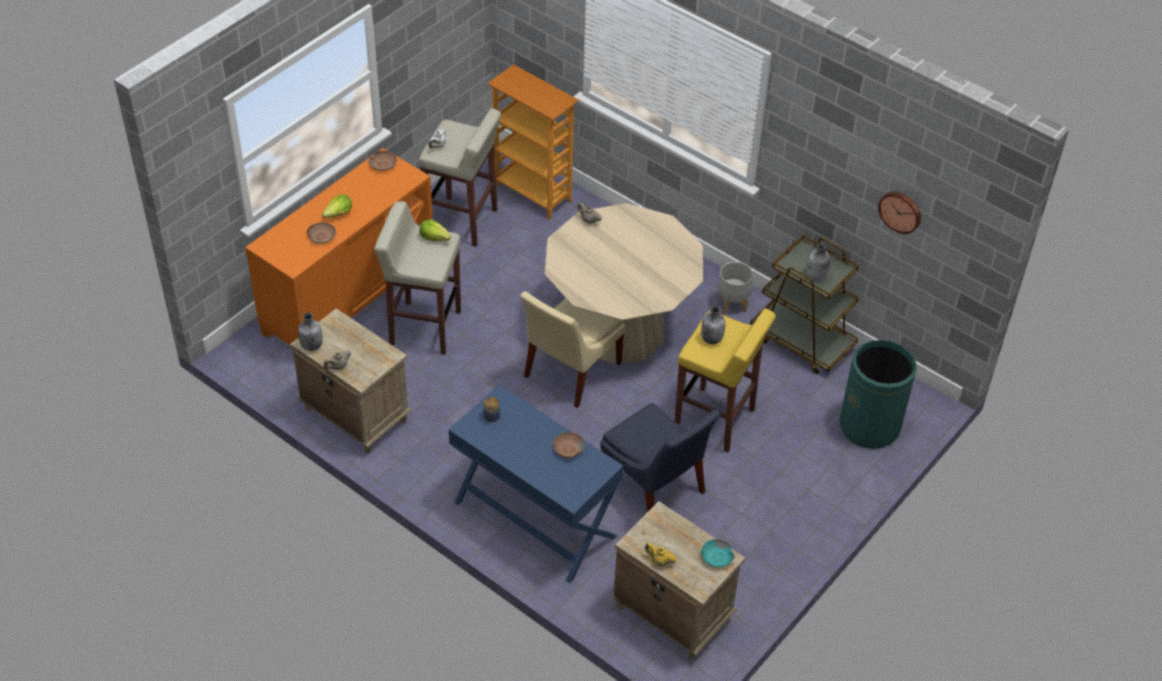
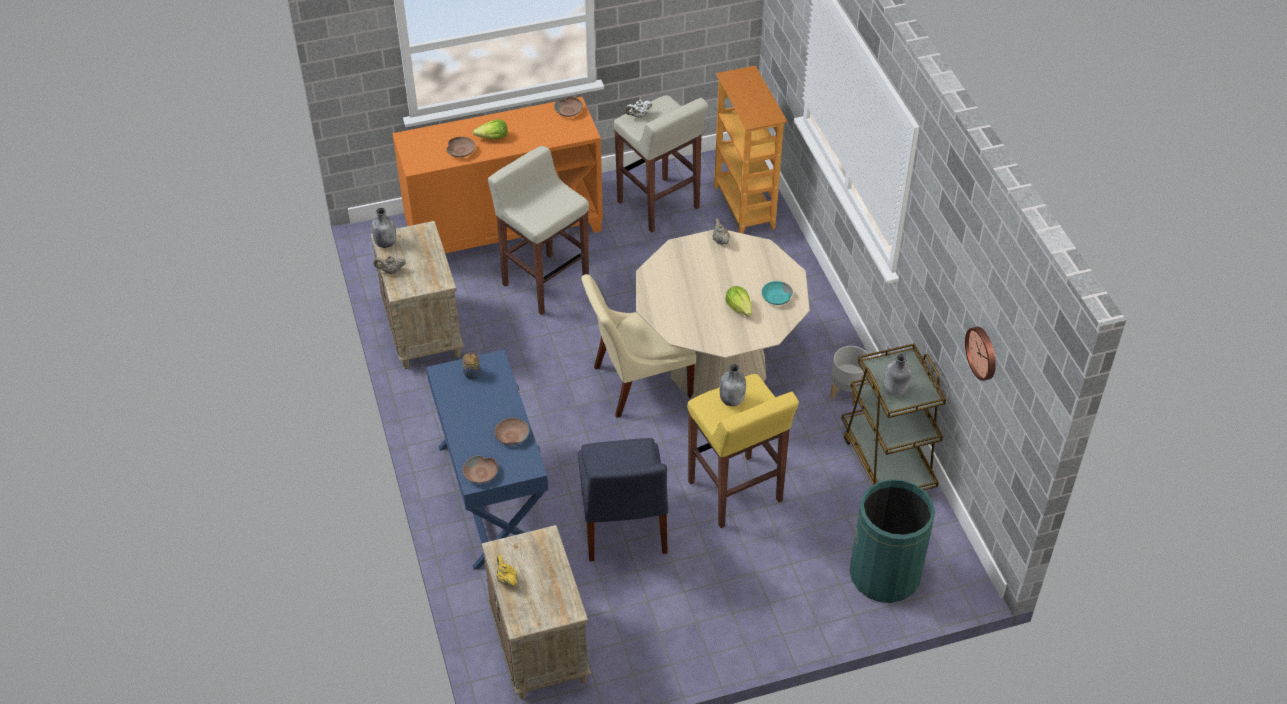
camera: 35 degrees right, 0 degrees up
(435, 237) = (563, 194): lettuce -> lettuce (739, 308)
(572, 490) = (481, 474): none -> brown bowl
(717, 557) = (561, 605): turquoise bowl -> turquoise bowl (776, 298)

